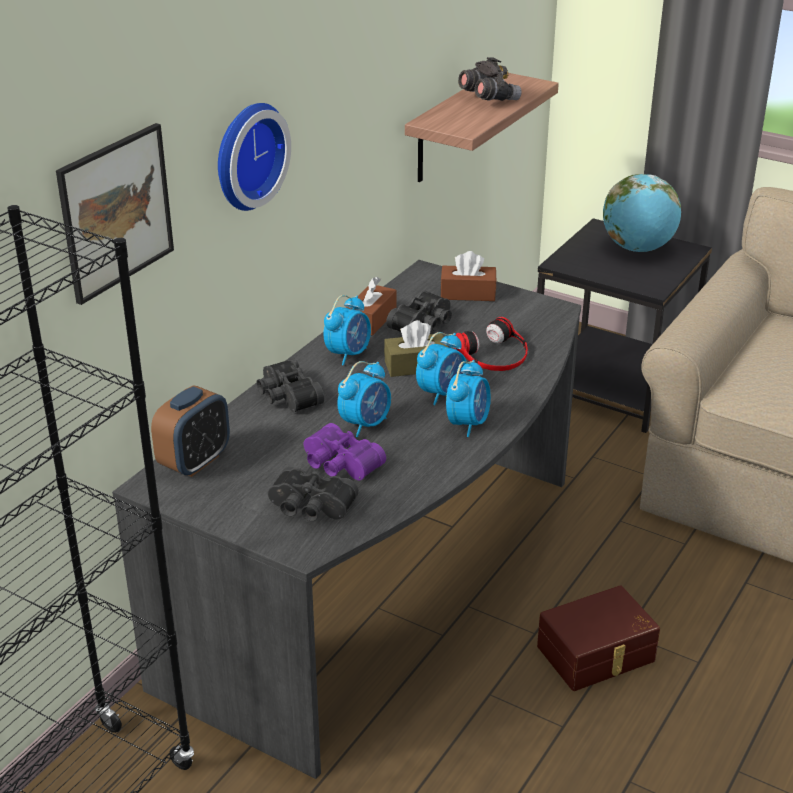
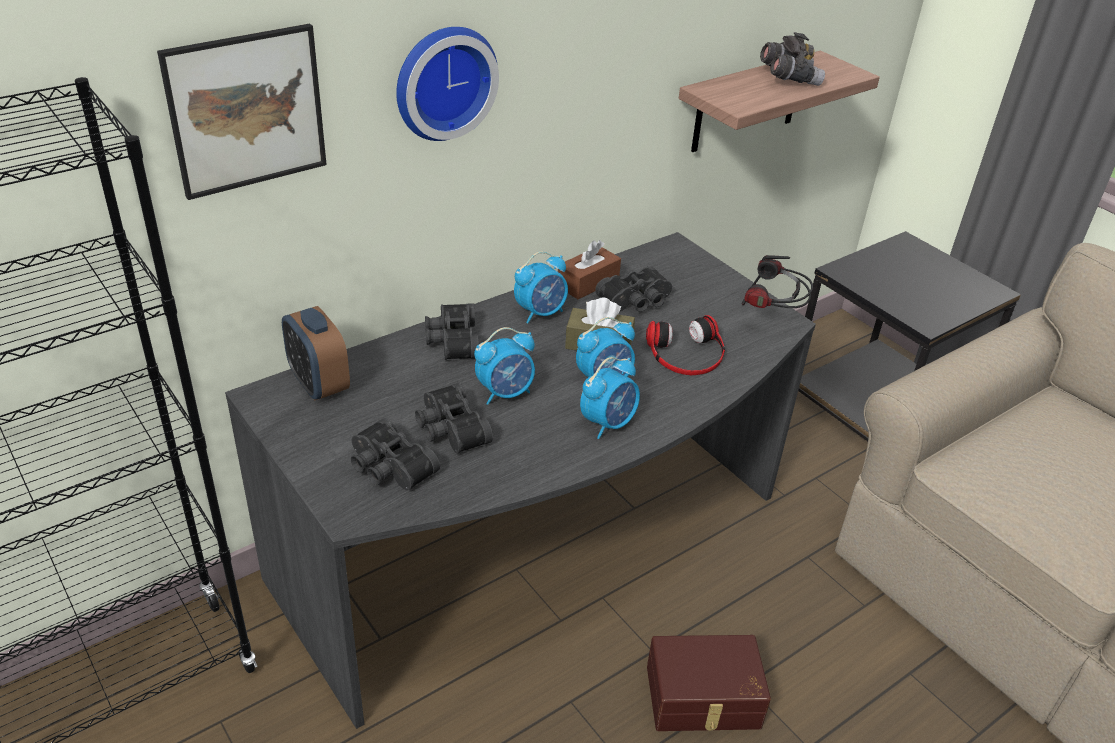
camera: 20 degrees right, 5 degrees up
(195, 462) = (319, 384): alarm clock -> alarm clock turned 90 degrees clockwise
(339, 465) = (449, 429): purple binoculars -> black binoculars
(468, 293) = (703, 280): brown tissue box -> none
(543, 310) = (770, 319): none -> headphones
(638, 249) = (935, 275): globe -> none

